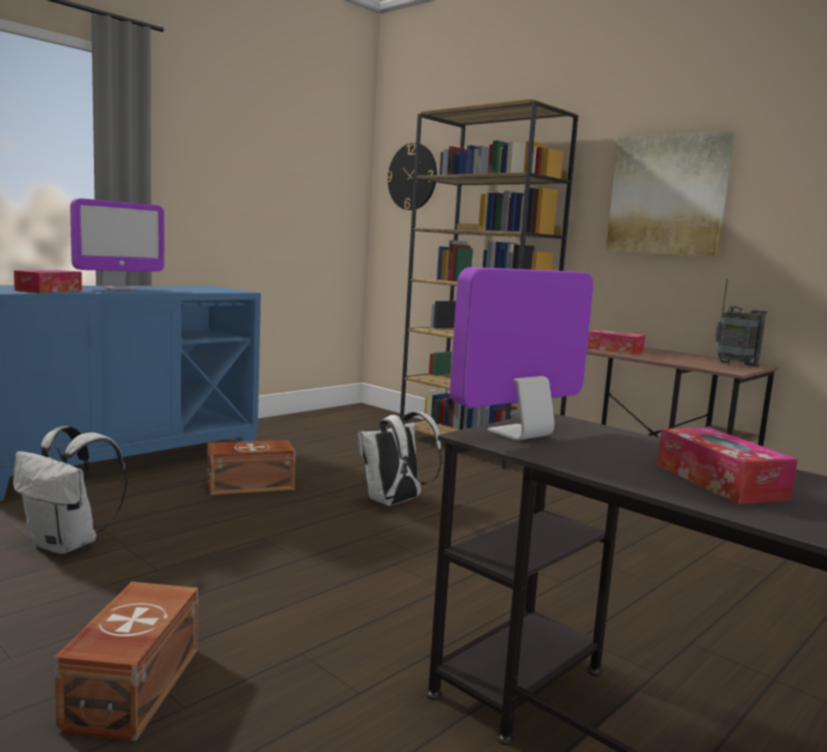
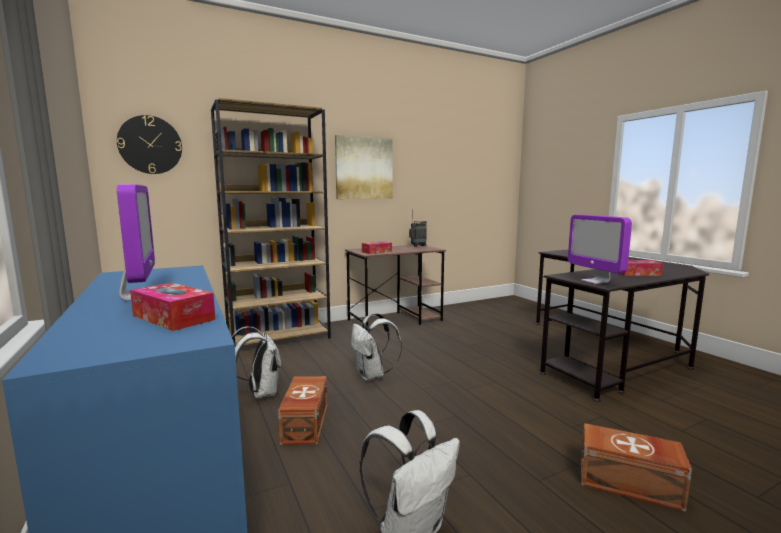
camera: 70 degrees left, 0 degrees up
(308, 460) = (260, 393): none -> white backpack

